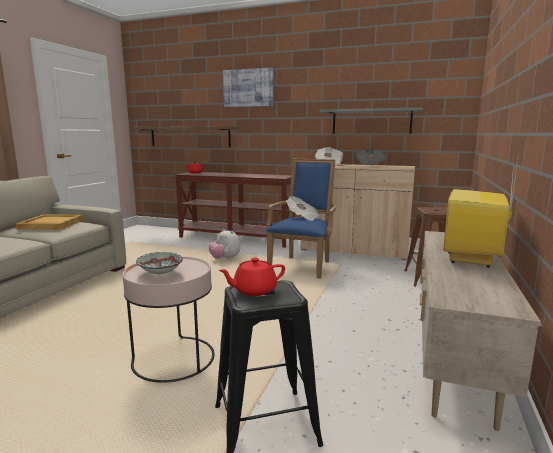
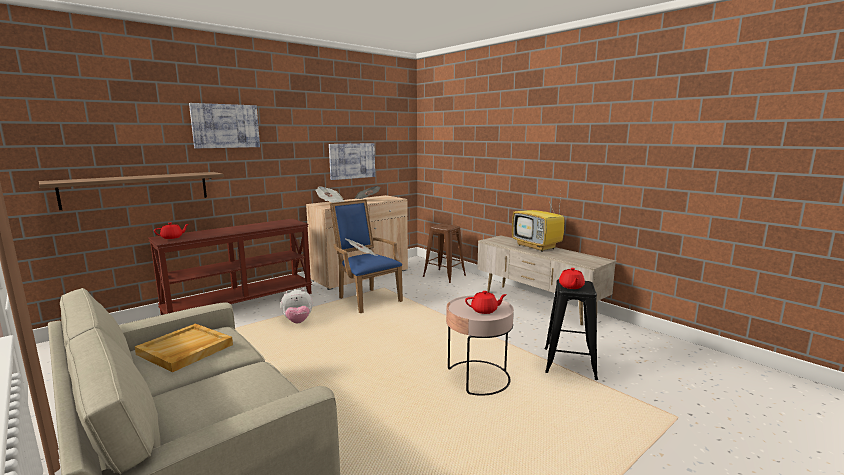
camera: 60 degrees left, 0 degrees up
(161, 273) = (485, 310): bowl -> red teapot
(371, 121) = (352, 161): grey shelf -> picture

